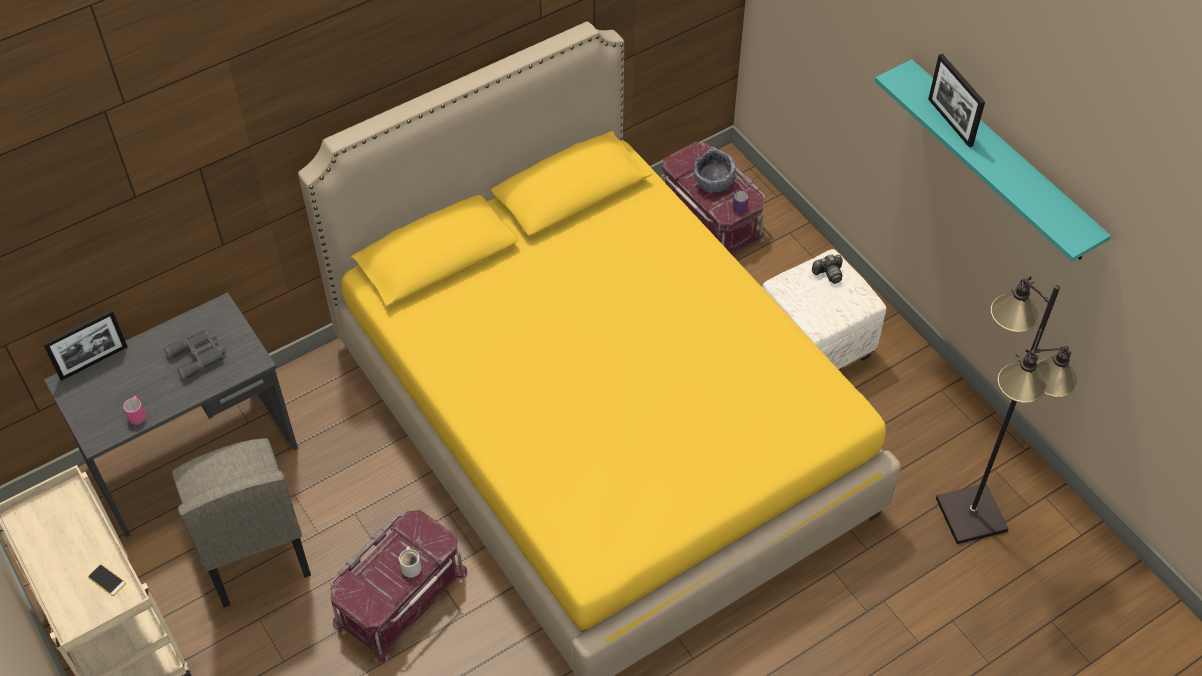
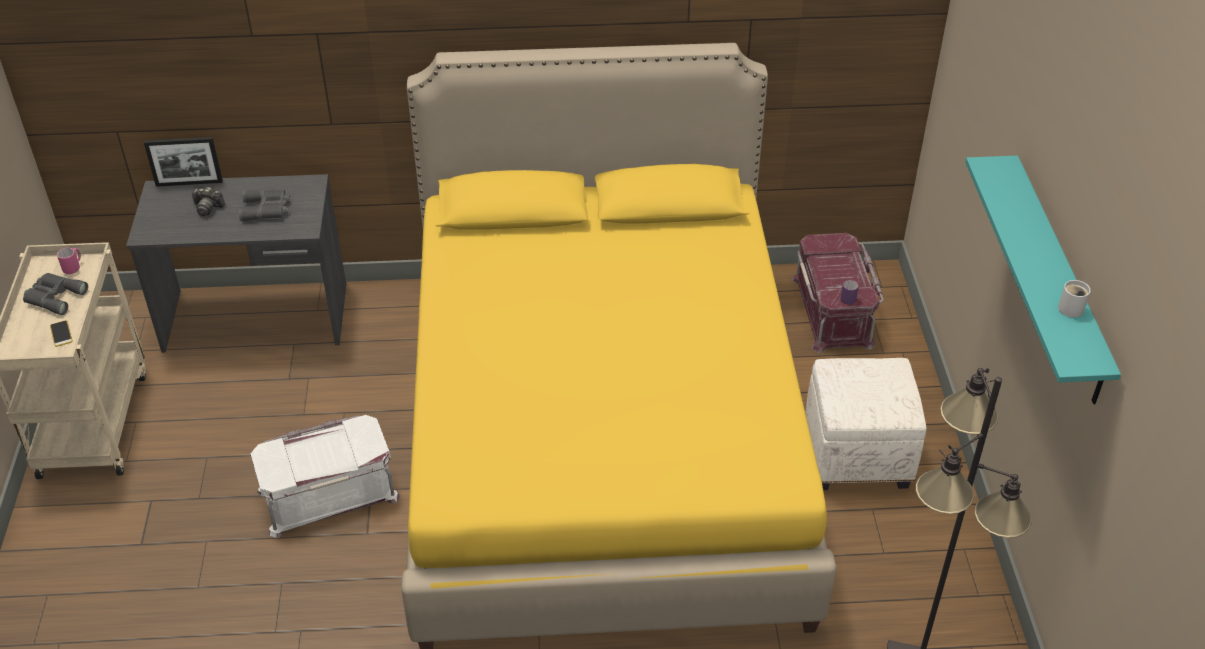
camera: 30 degrees right, 10 degrees down
(64, 546) = (54, 297): none -> grey binoculars
(138, 415) = (188, 231): pink mug -> pink mug (73, 267)
(251, 546) = (245, 400): beige chair -> none
(399, 595) = (328, 492): red storage box -> white storage box
(411, 566) = (335, 459): white mug -> white mug (1072, 307)
(714, 182) = (840, 270): grey bowl -> none
(828, 273) = (885, 375): camera -> camera (208, 207)
(950, 122) = (1015, 217): picture frame -> none

